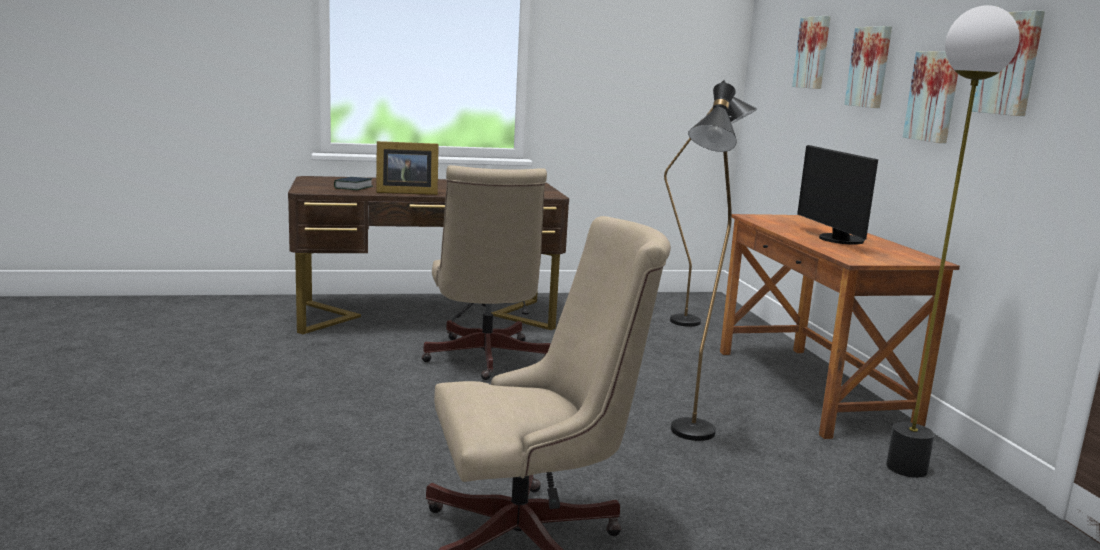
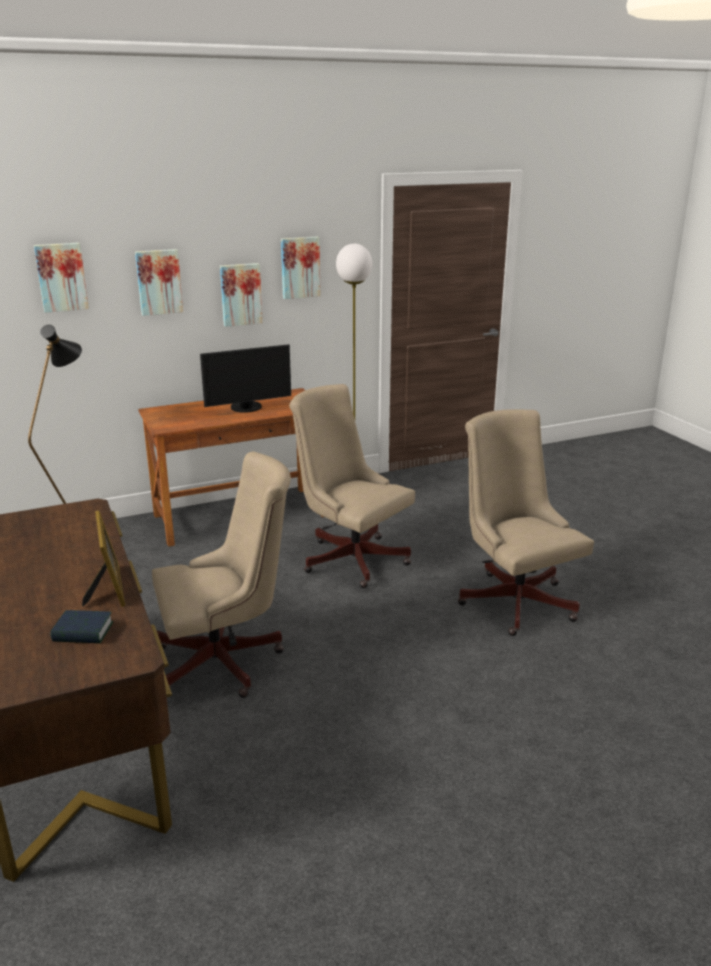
camera: 100 degrees left, 10 degrees up
(689, 438) = (350, 557): black floor lamp -> beige office chair

